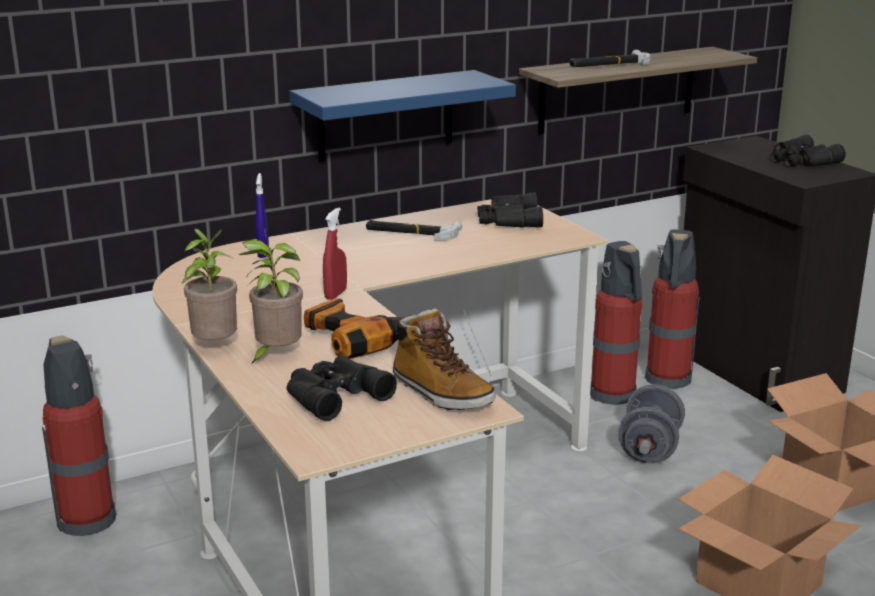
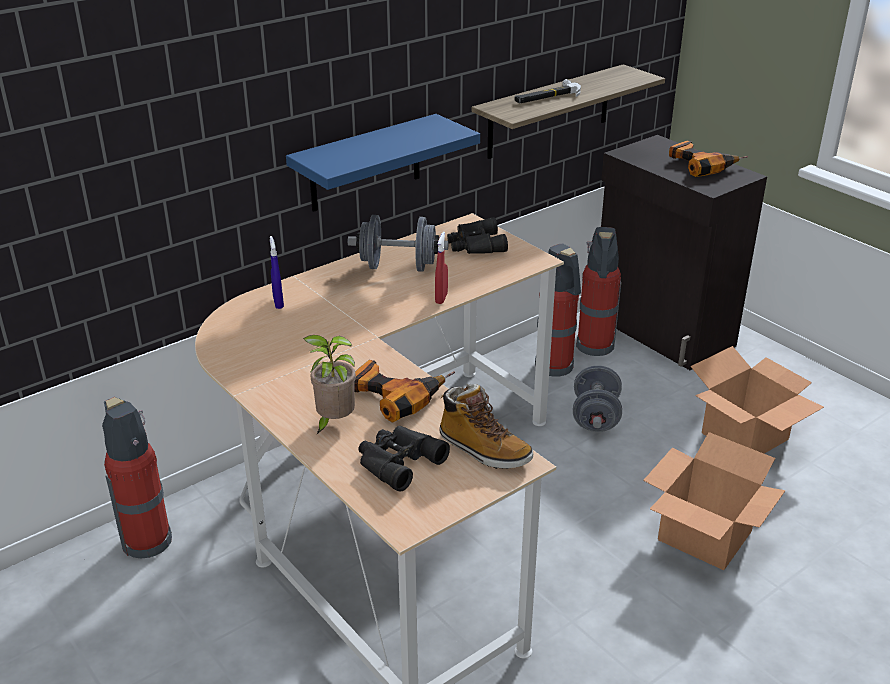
camera: 10 degrees left, 10 degrees up
(214, 347) = (277, 418): potted plant -> none
(335, 294) = (358, 346): red spray bottle -> red spray bottle (441, 298)
(412, 232) = (398, 267): hammer -> grey dumbbell
(801, 161) = (702, 165): black binoculars -> power drill

